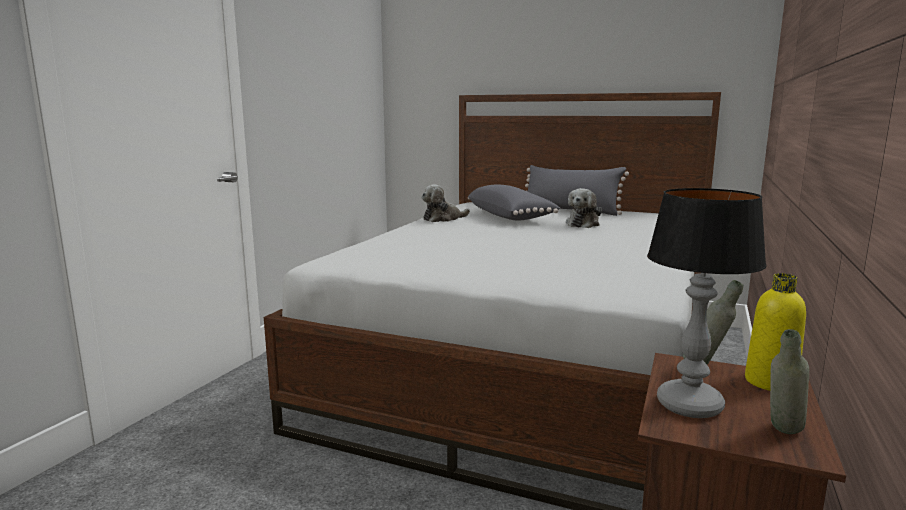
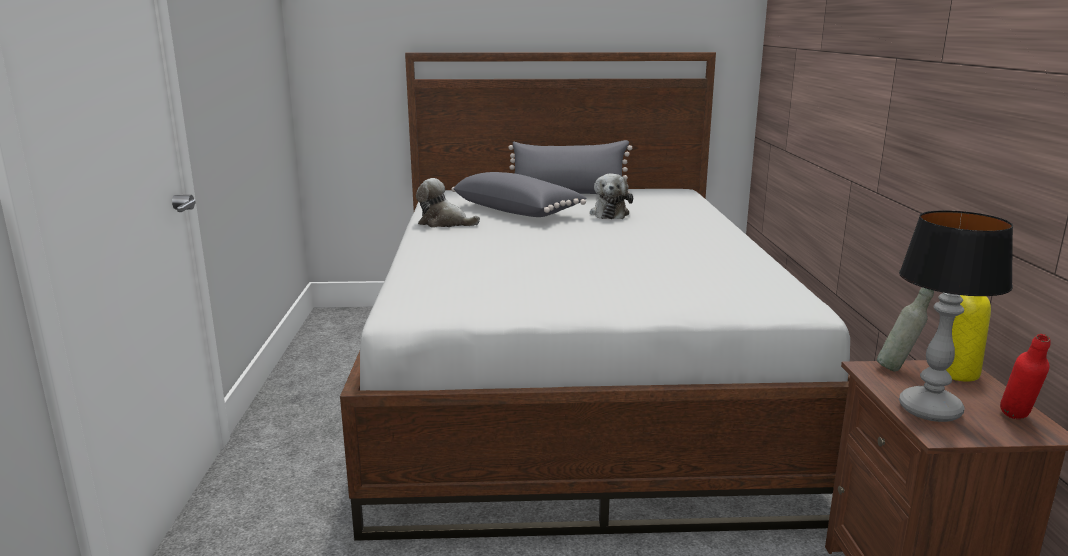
camera: 25 degrees left, 5 degrees up
(443, 219) = (444, 223): plush toy -> plush toy turned 75 degrees clockwise
(782, 435) = (1016, 421): grey bottle -> red bottle

